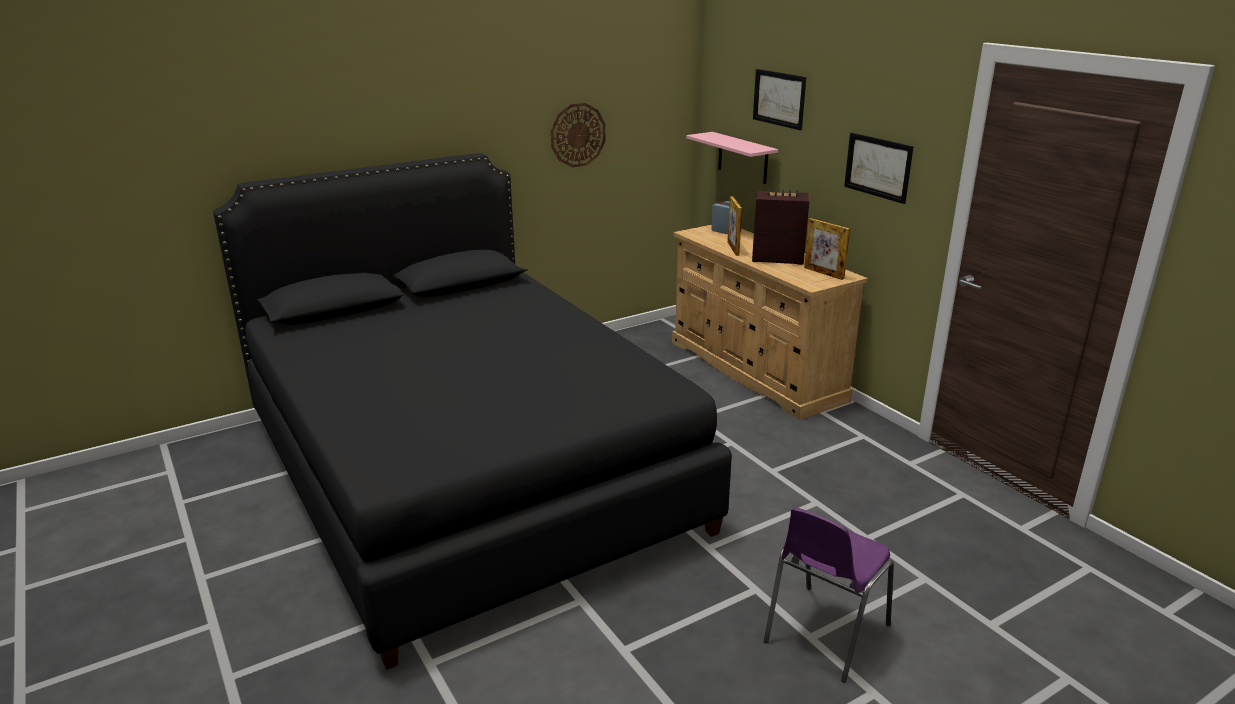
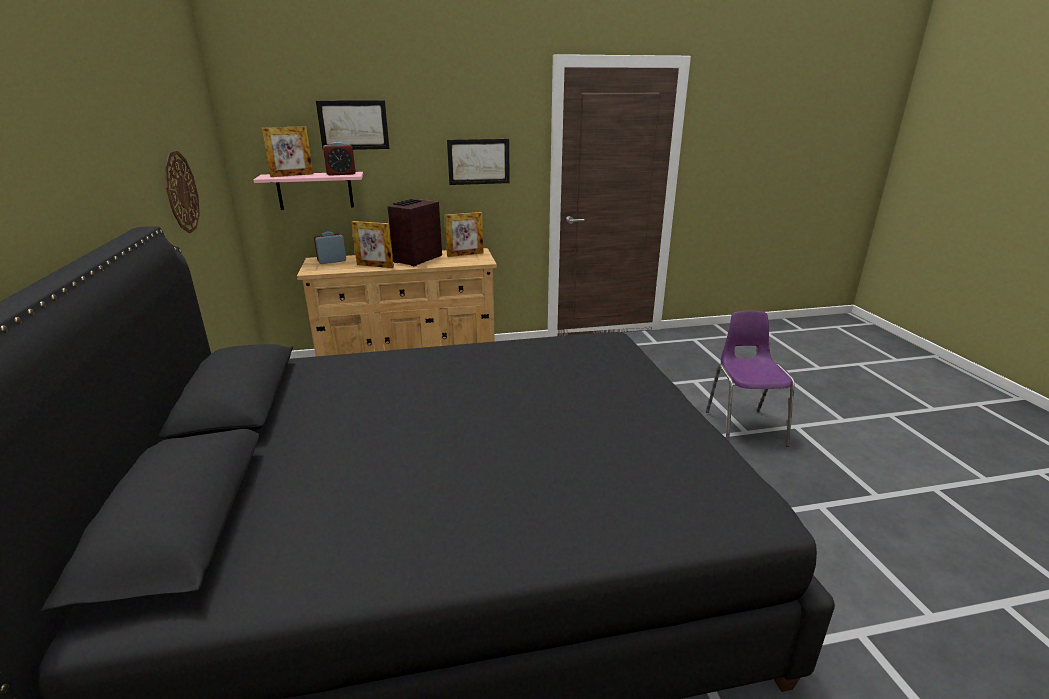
camera: 70 degrees left, 0 degrees up
(719, 138) = (292, 175): none -> picture frame
(749, 147) = (341, 174): none -> alarm clock
(823, 634) = (743, 427): purple chair -> purple chair turned 150 degrees counterclockwise

